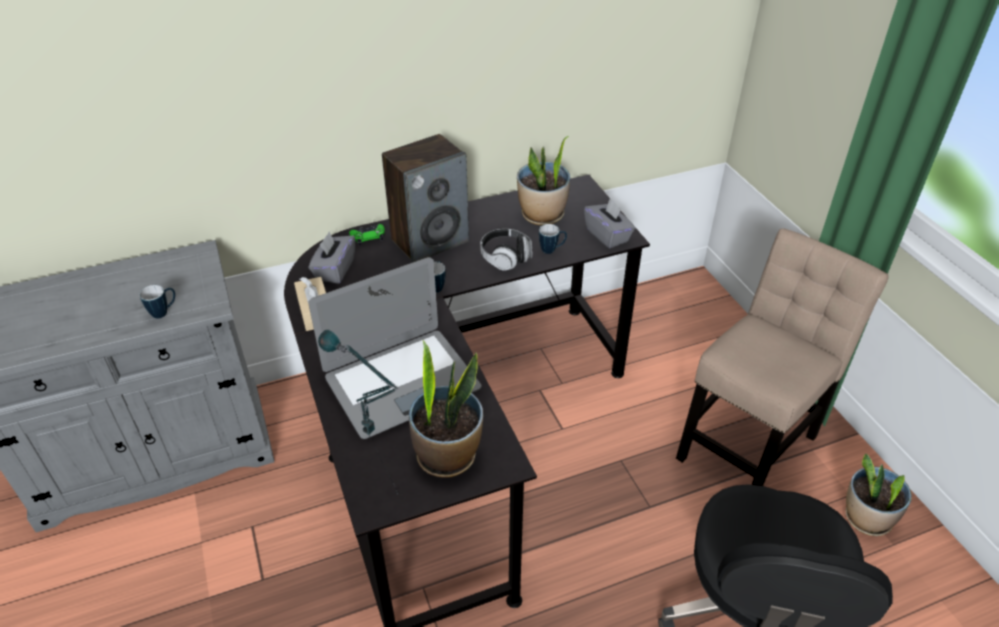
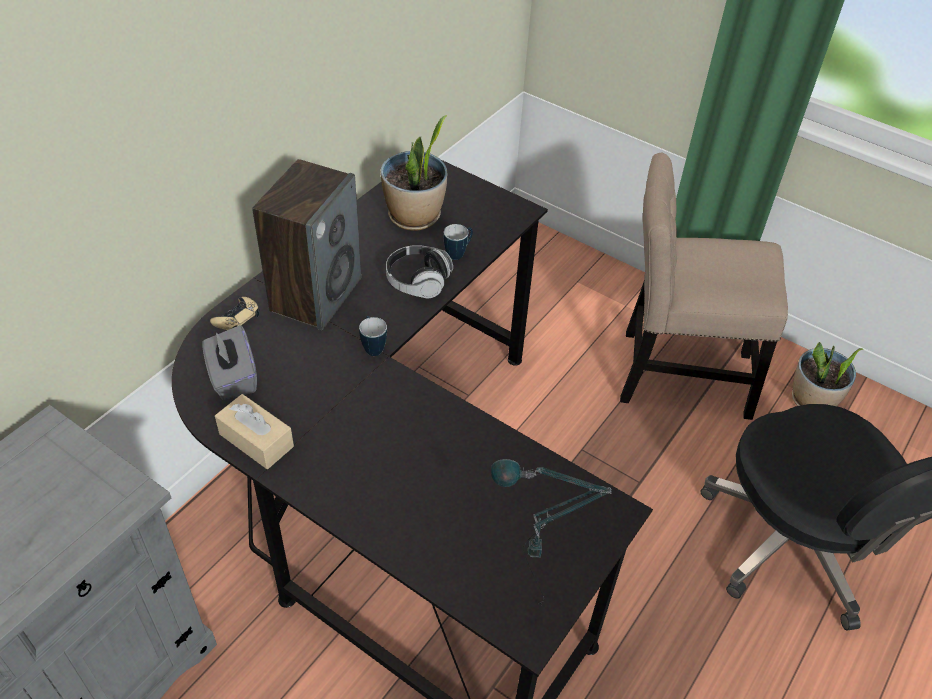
camera: 35 degrees left, 5 degrees up
(164, 312) = (71, 533): mug -> none
(368, 236) = (237, 318): green game controller -> beige game controller
(401, 382) = (432, 477): laptop -> none
(447, 455) = (552, 534): potted plant -> none
(607, 235) = (500, 215): grey tissue box -> none
(749, 441) = (677, 374): beige chair -> beige chair turned 90 degrees counterclockwise

